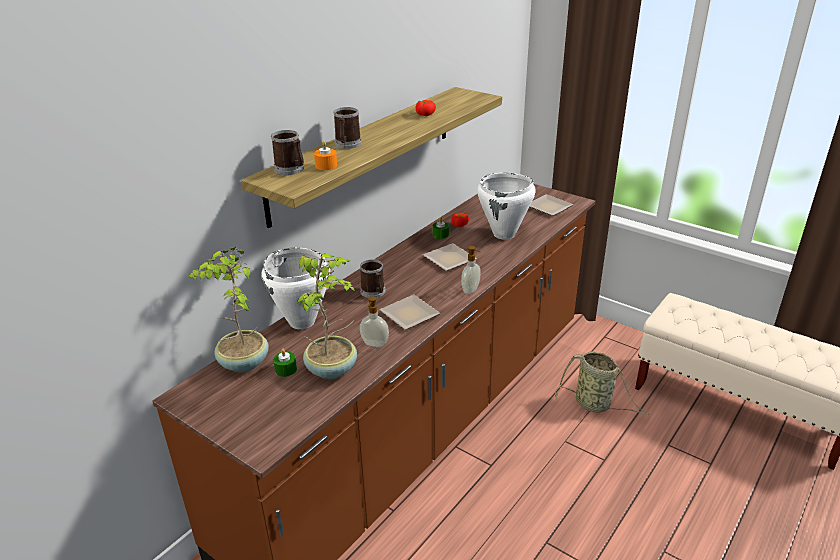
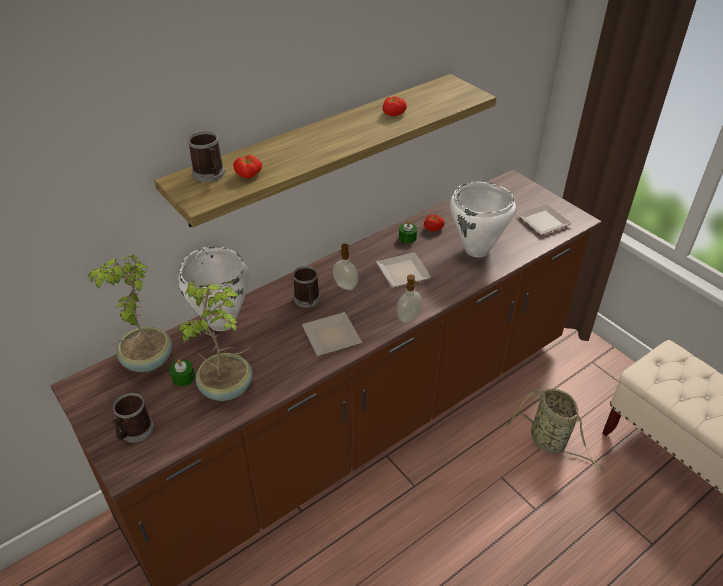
camera: 15 degrees right, 10 degrees up
(326, 166) = (248, 175): orange candle -> tomato
(347, 144) = (286, 147): mug -> mug (134, 432)
(374, 344) = (281, 366): soap dispenser -> soap dispenser (345, 286)

